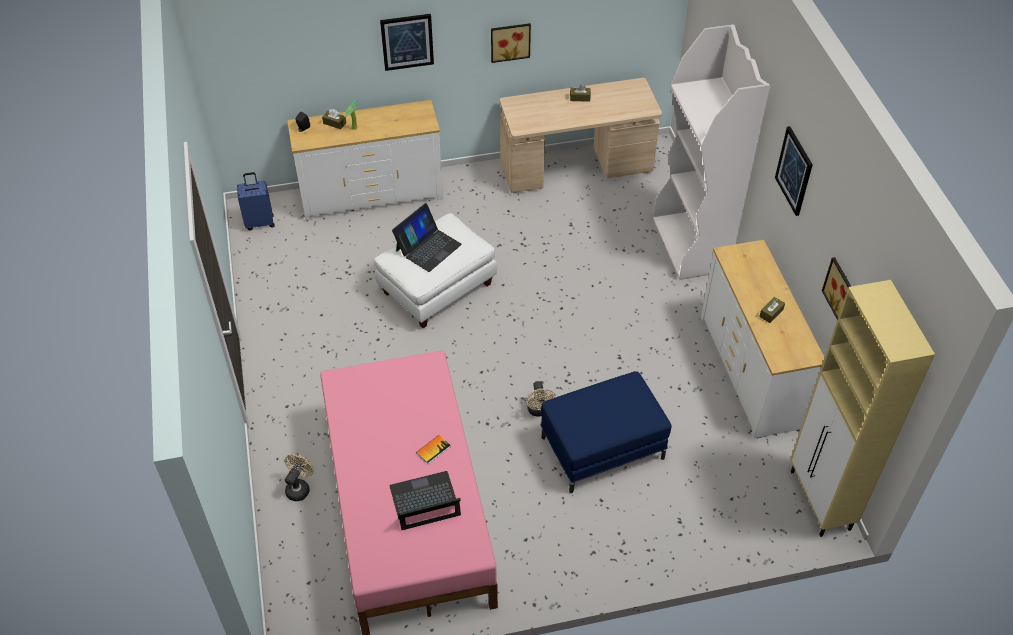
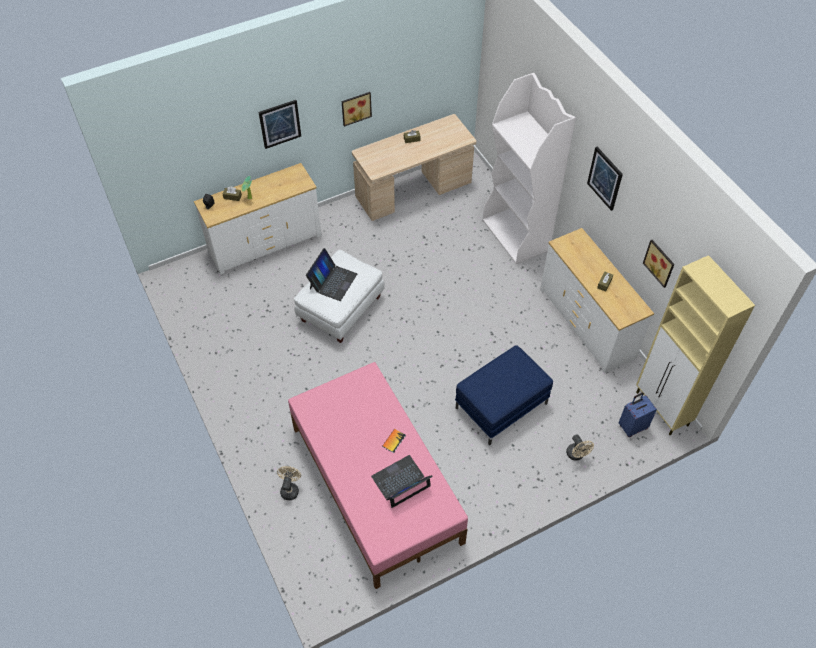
camera: 15 degrees left, 5 degrees up
(260, 222) = (184, 284): blue suitcase -> blue suitcase (632, 426)
(539, 411) = (447, 388): beige fan -> beige fan (576, 455)

